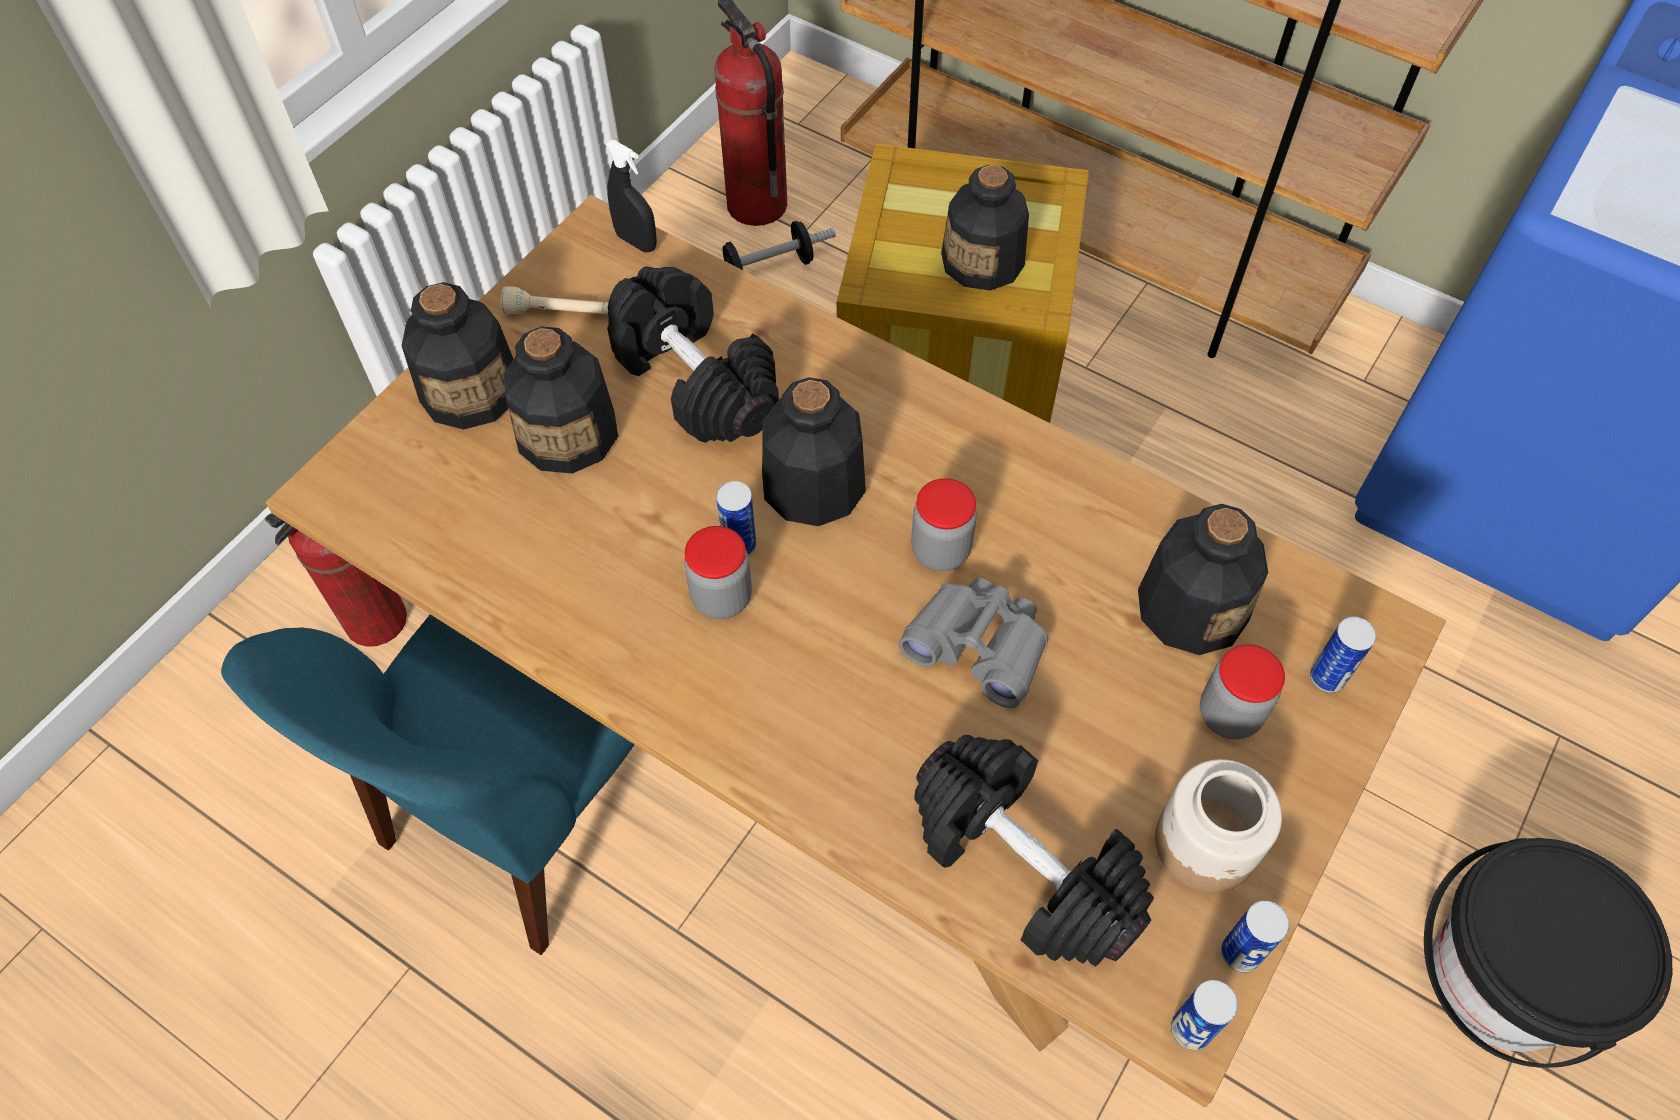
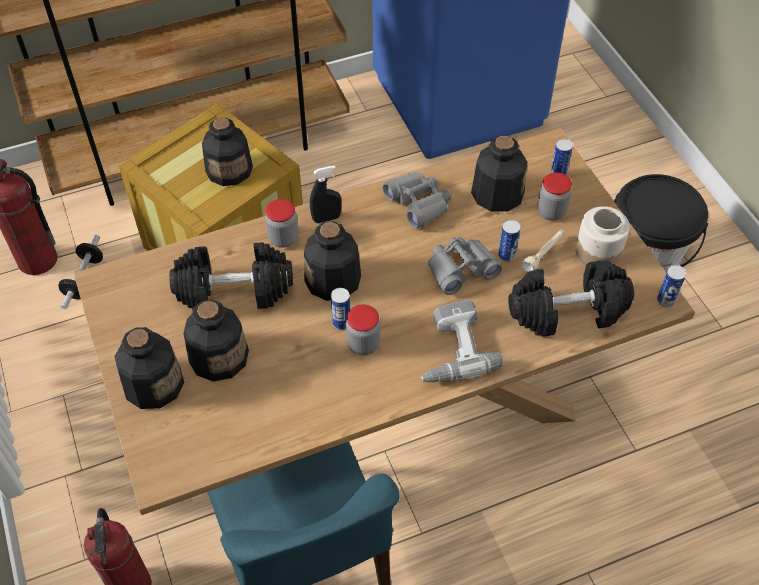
camera: 55 degrees left, 5 degrees down
(559, 313) = (139, 324): beige flashlight -> beige flashlight (544, 254)
(636, 242) = (125, 270): black spray bottle -> black spray bottle (326, 218)
(801, 726) = (450, 350): none -> power drill
(940, 551) = (405, 255): jar -> jar (283, 238)
(1064, 507) = (418, 203): none -> grey binoculars
(1240, 953) = (646, 268): can -> can (506, 255)

